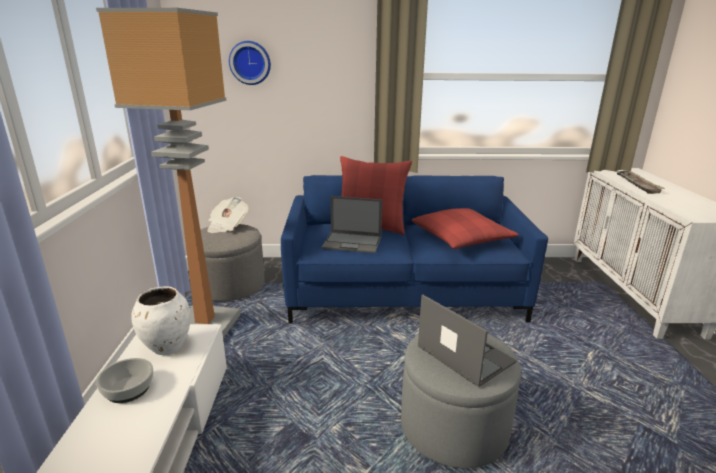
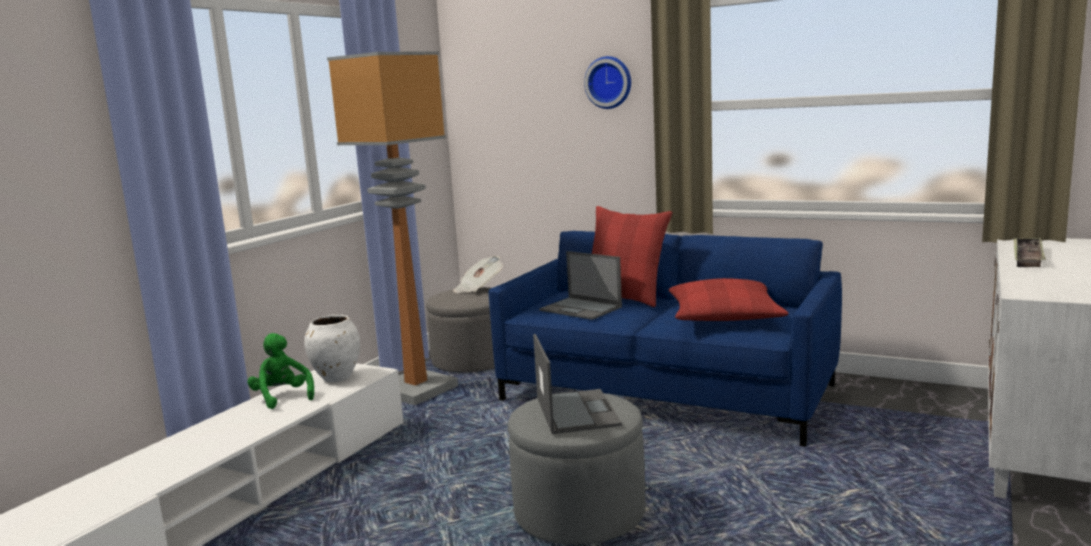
camera: 30 degrees right, 10 degrees down
(128, 388) = (282, 397): bowl -> green plush toy
(250, 63) = (522, 100): wall clock -> wall clock (609, 82)

